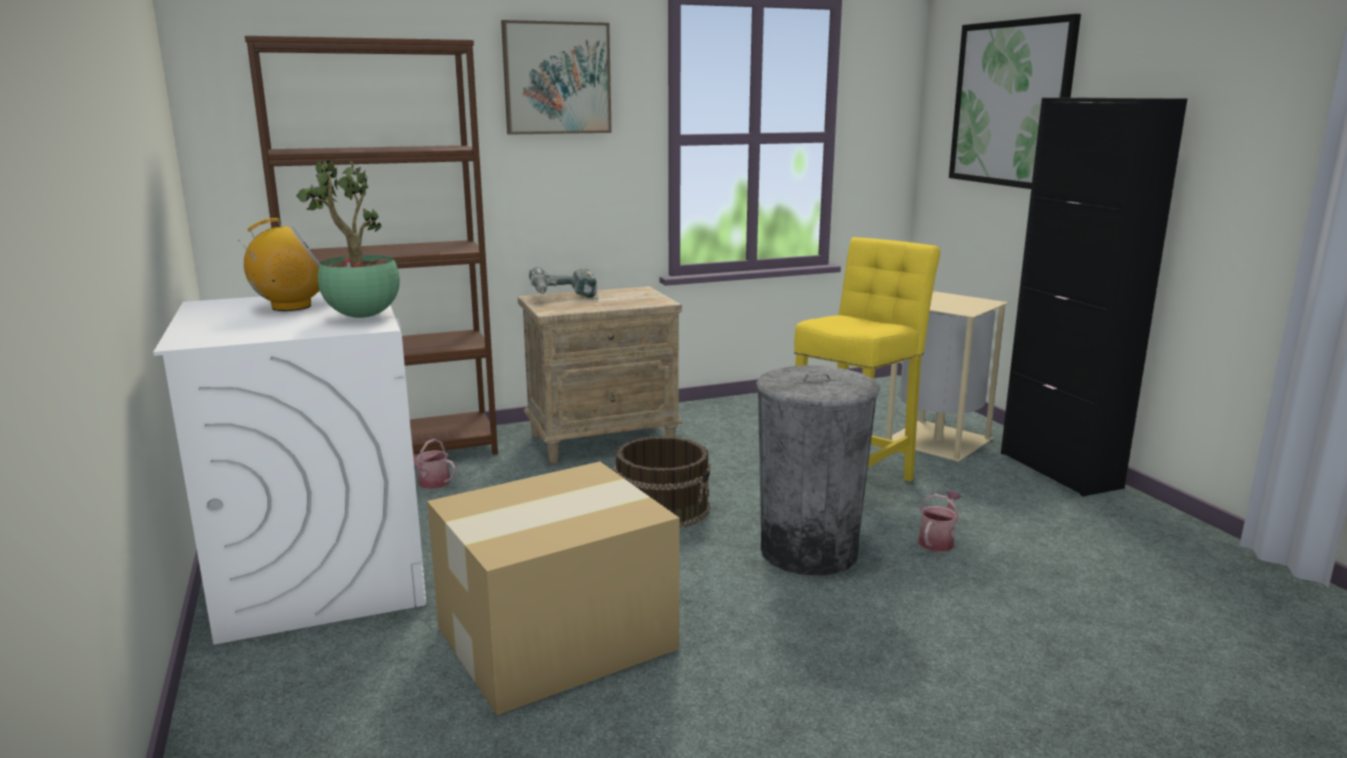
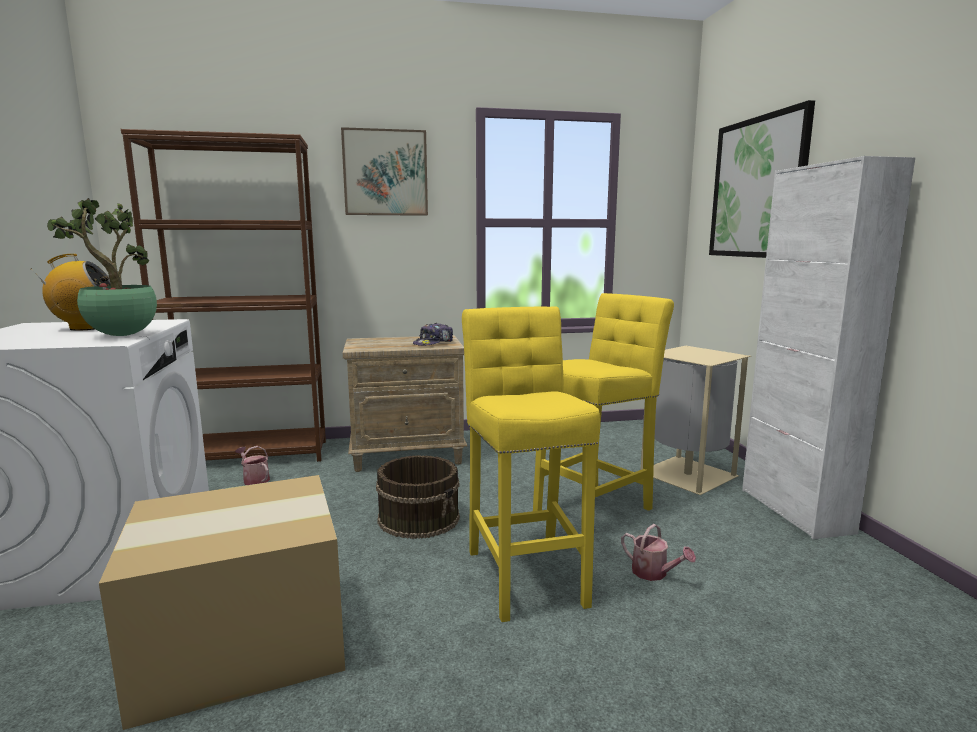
camera: 10 degrees right, 5 degrees down
(564, 298) = (378, 340): power drill -> none
(637, 299) = (434, 343): none -> cap
(809, 551) = (525, 572): grey trash can -> yellow stool
(938, 540) = (654, 573): watering can -> watering can turned 90 degrees clockwise
(1059, 470) = (795, 510): black cabinet -> white cabinet

